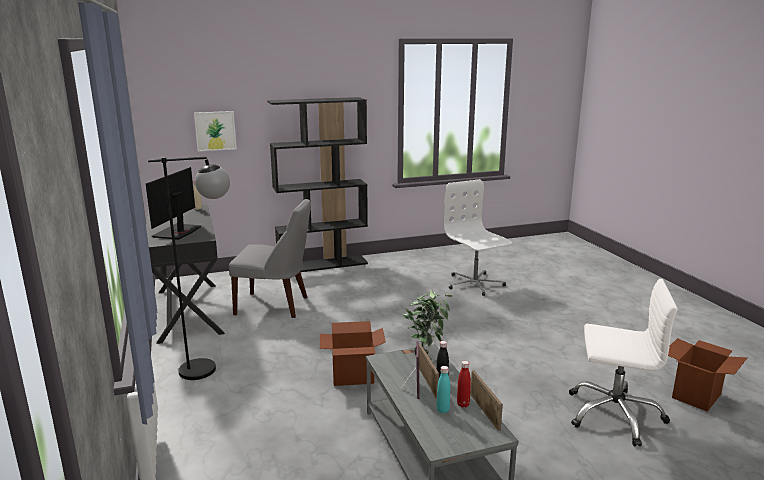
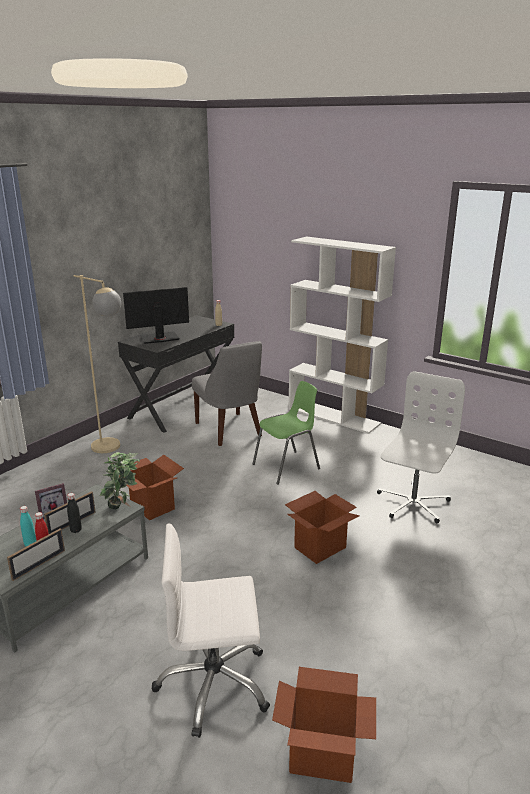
camera: 55 degrees right, 5 degrees up
(211, 368) = (113, 449): black floor lamp -> beige floor lamp
(215, 131) = (264, 258): picture -> none
(323, 264) = (334, 416): black bookcase -> white bookcase
(372, 304) = (287, 467): none -> green chair
(492, 328) = (320, 547): none -> cardboard box
(614, 414) = (214, 684): white office chair -> white office chair turned 105 degrees clockwise

